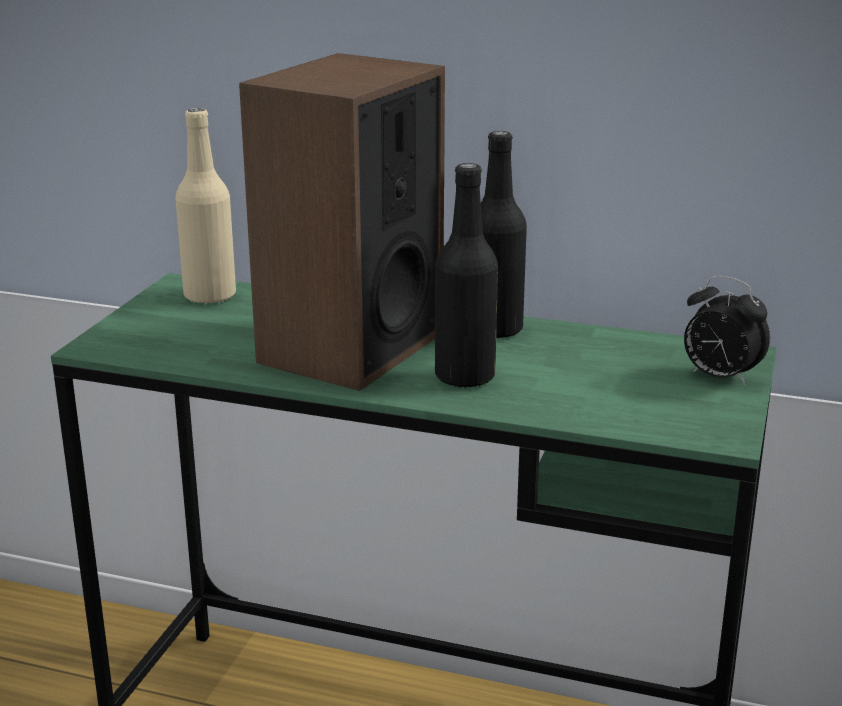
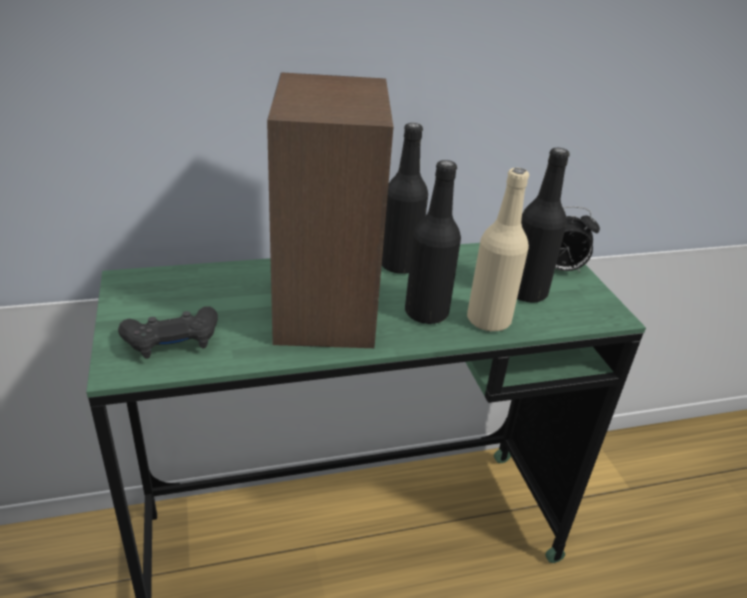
camera: 35 degrees left, 10 degrees up
(164, 339) = (172, 342): none -> black game controller
(210, 296) = (164, 286): beige bottle -> beige bottle (488, 320)
(629, 388) = (526, 293): none -> black bottle

